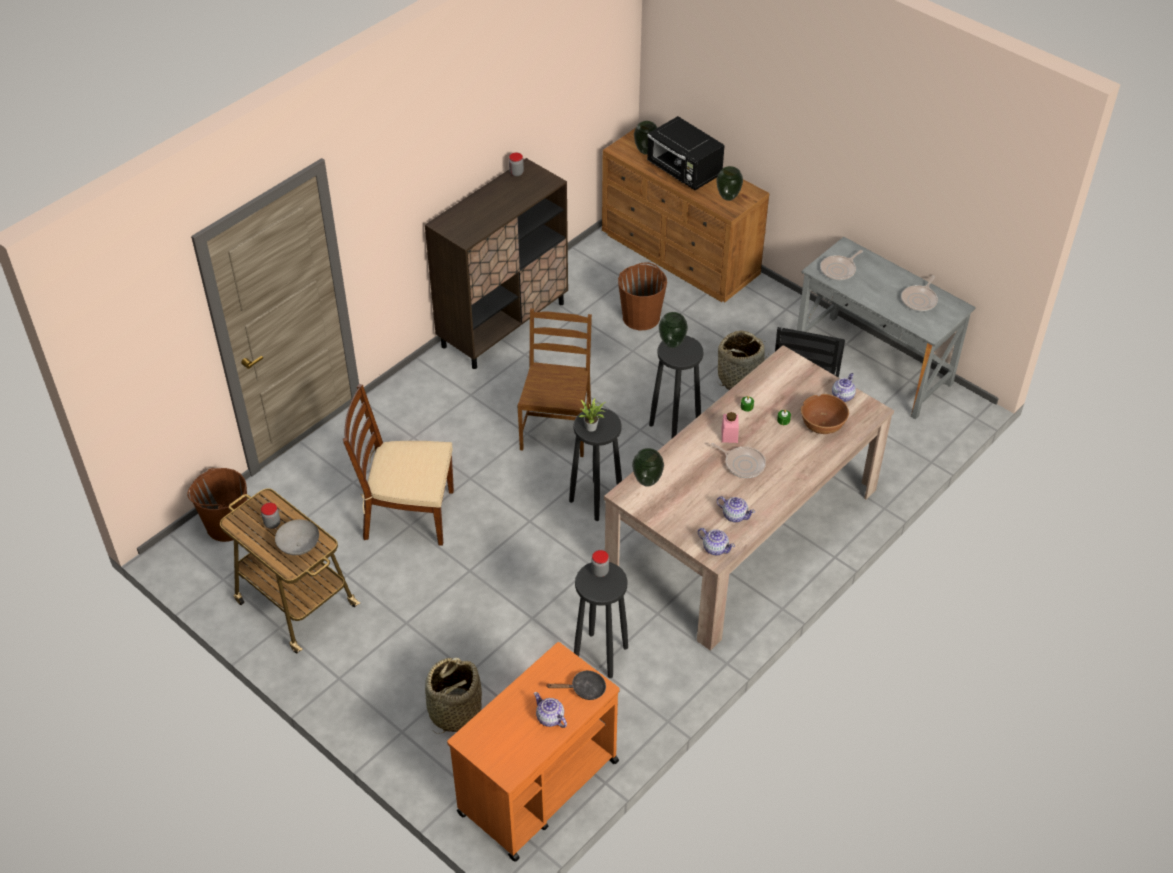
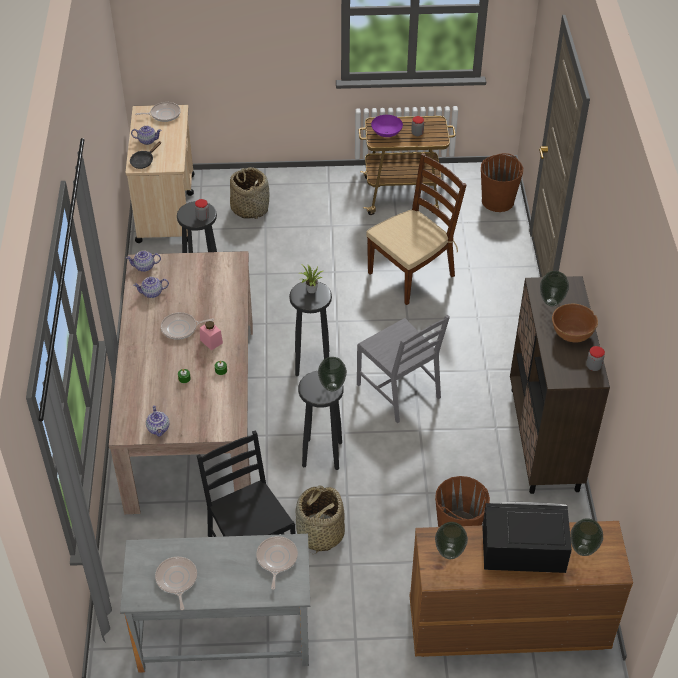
camera: 135 degrees right, 0 degrees up
(299, 547) = (386, 133): grey bowl -> purple bowl
(490, 746) = (163, 114): none -> frying pan
(537, 787) = (166, 207): orange cart -> beige cart
(556, 428) = (400, 390): brown chair -> grey chair
(647, 482) = (231, 276): vase -> vase (551, 302)
(822, 425) = (152, 394): brown bowl -> brown bowl (572, 333)

